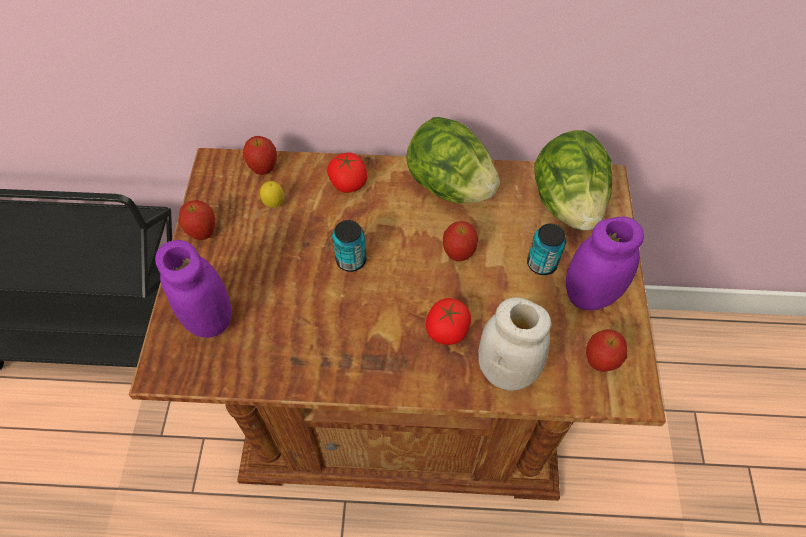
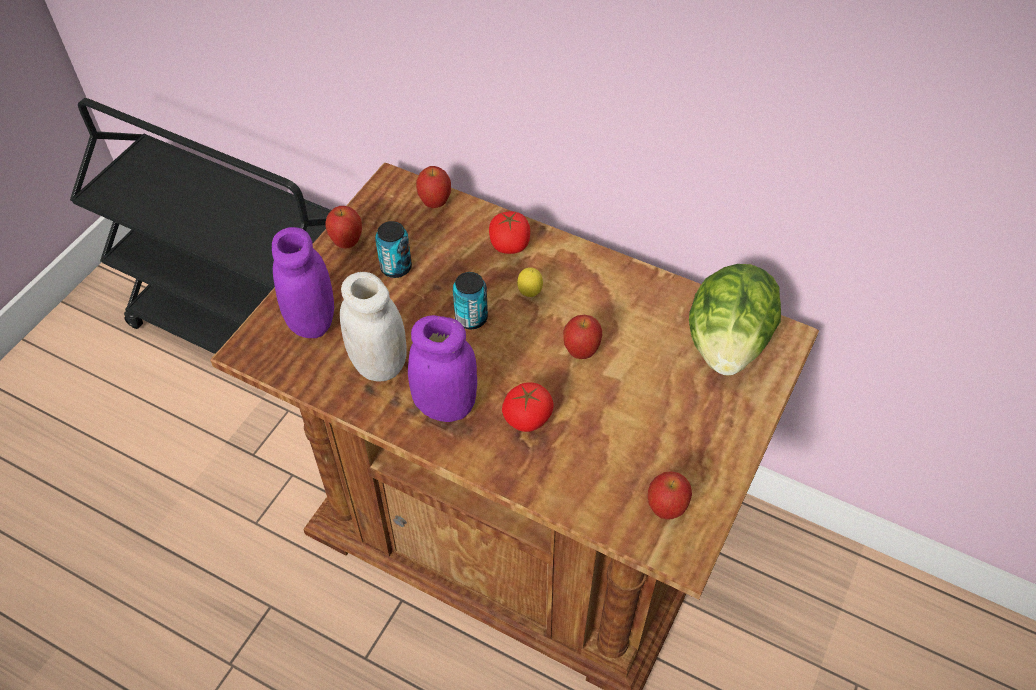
camera: 25 degrees right, 5 degrees down
(274, 204) = (427, 240): lemon -> lemon (529, 294)
(449, 186) = (611, 283): lettuce -> none
(506, 370) = (564, 478): white jar -> white jar (379, 364)
(541, 264) = (662, 393): can -> can (396, 267)
(590, 295) = (695, 443): purple jar -> purple jar (445, 406)

